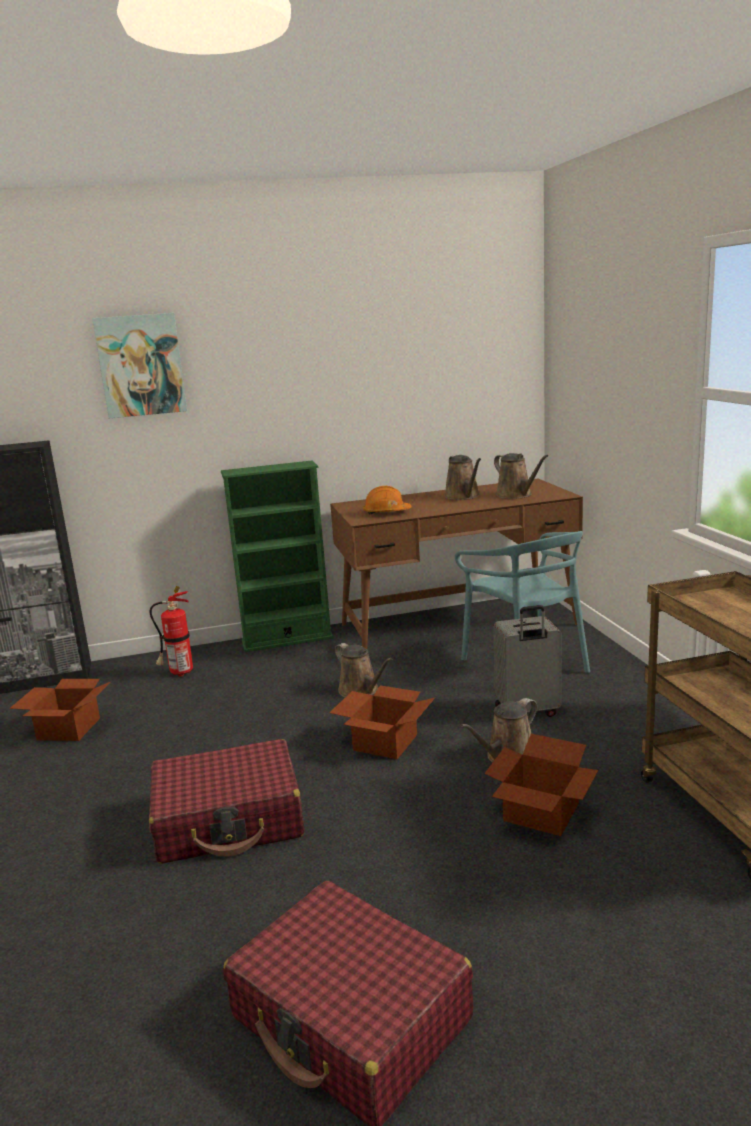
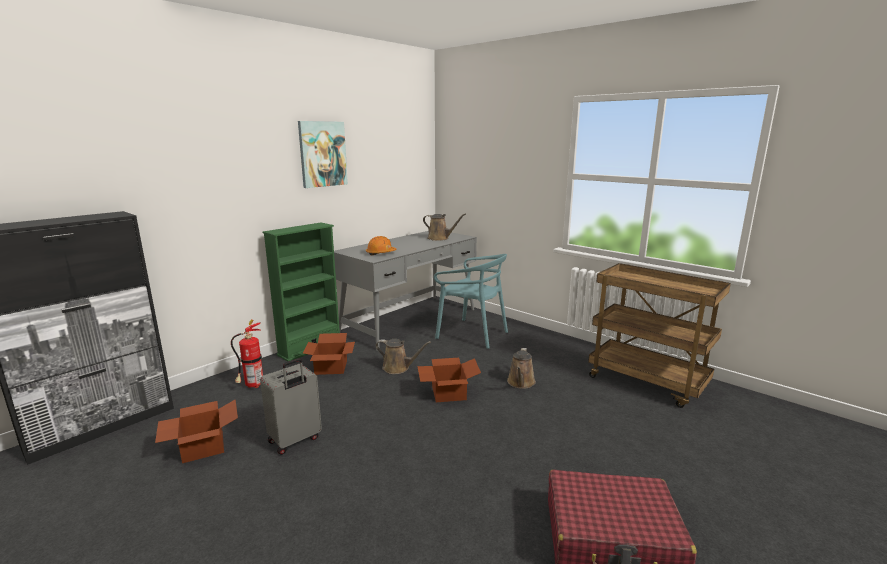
camera: 35 degrees left, 0 degrees up
(141, 365) = (200, 151): picture -> picture (322, 154)
(229, 820) = (410, 465): red suitcase -> none
(458, 624) = (410, 320): brown desk -> grey desk
(463, 496) = (411, 241): brown watering can -> none
(527, 712) = (502, 358): grey suitcase -> grey suitcase (295, 440)
(539, 813) = (567, 405): cardboard box -> cardboard box (330, 368)

